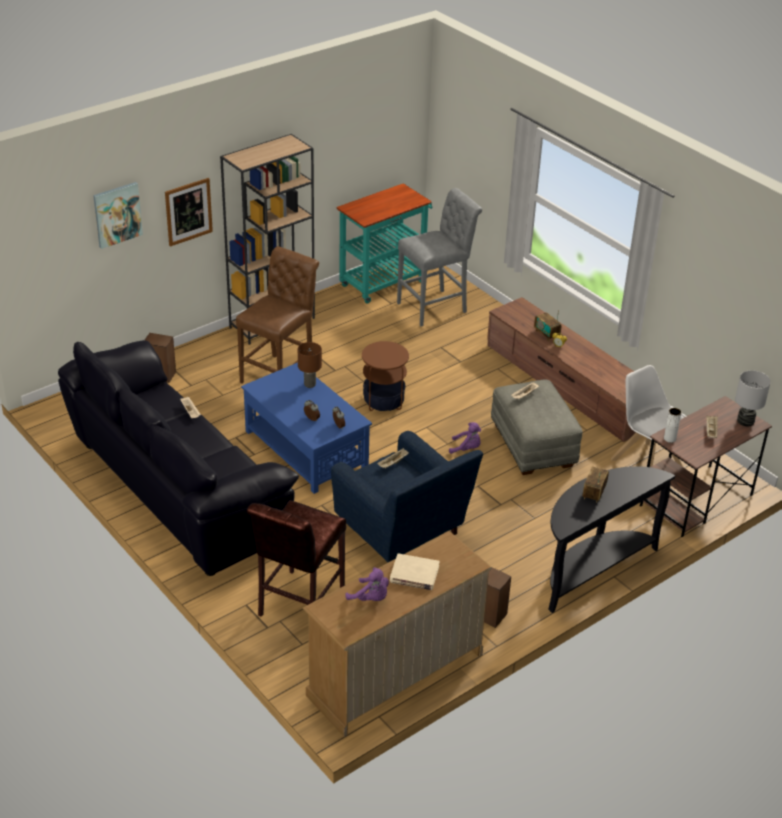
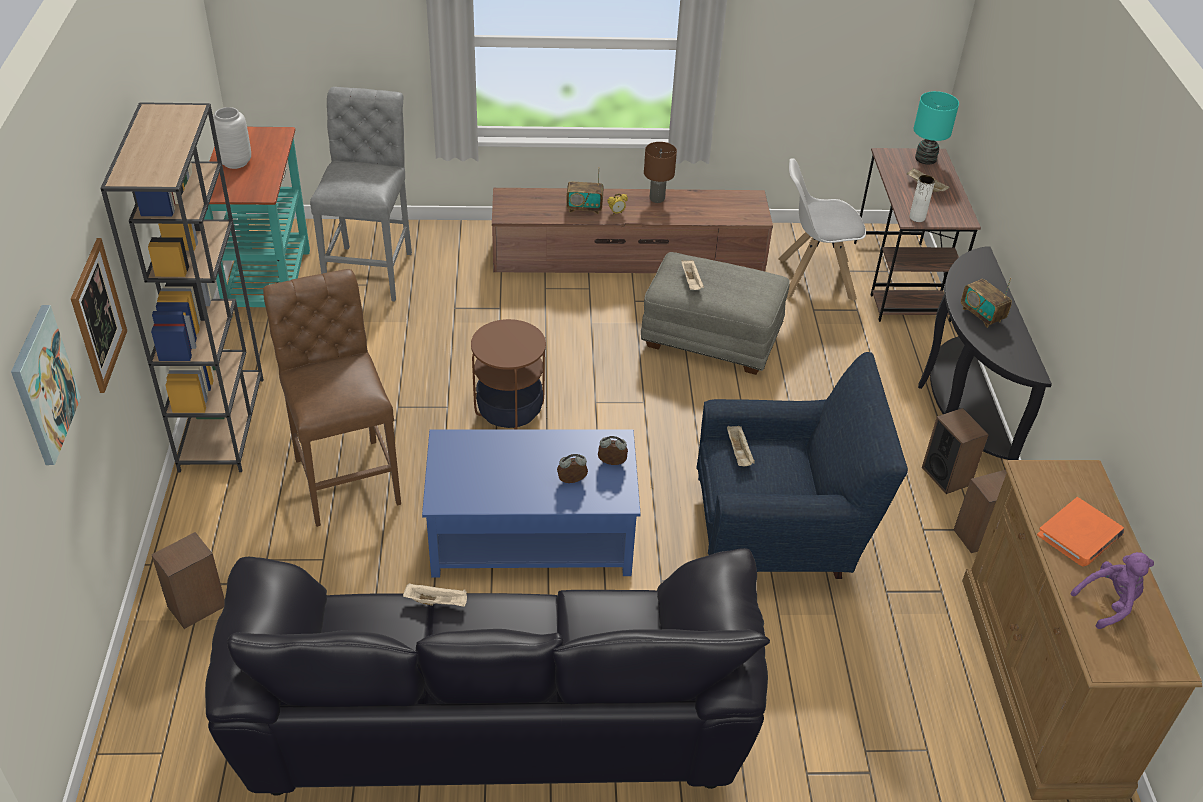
camera: 55 degrees left, 5 degrees up
(298, 605) = (847, 713): brown stool -> none
(309, 385) = (494, 445): brown table lamp -> brown table lamp (657, 200)
(379, 201) = (235, 162): none -> grey vase
(414, 574) = (1079, 535): beige book -> orange book
(466, 448) = (668, 392): purple plush toy -> none
(525, 583) = (946, 476): none -> speaker
(745, 421) = (925, 159): grey table lamp -> turquoise table lamp

